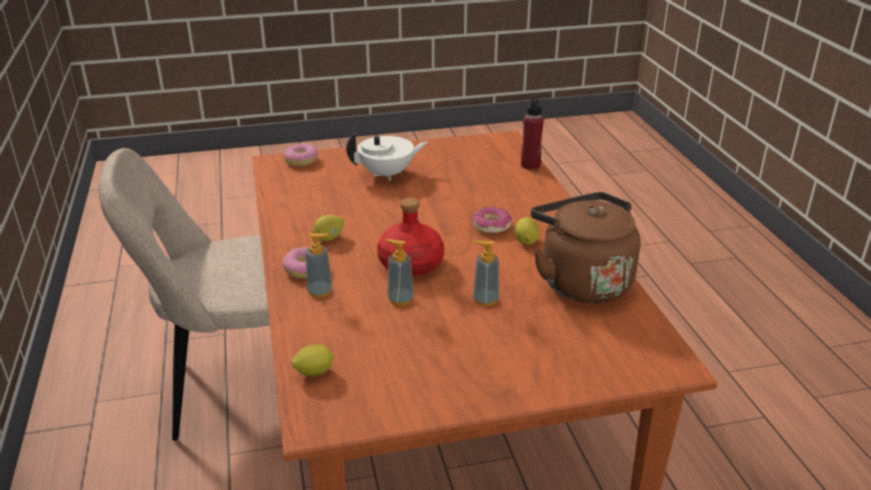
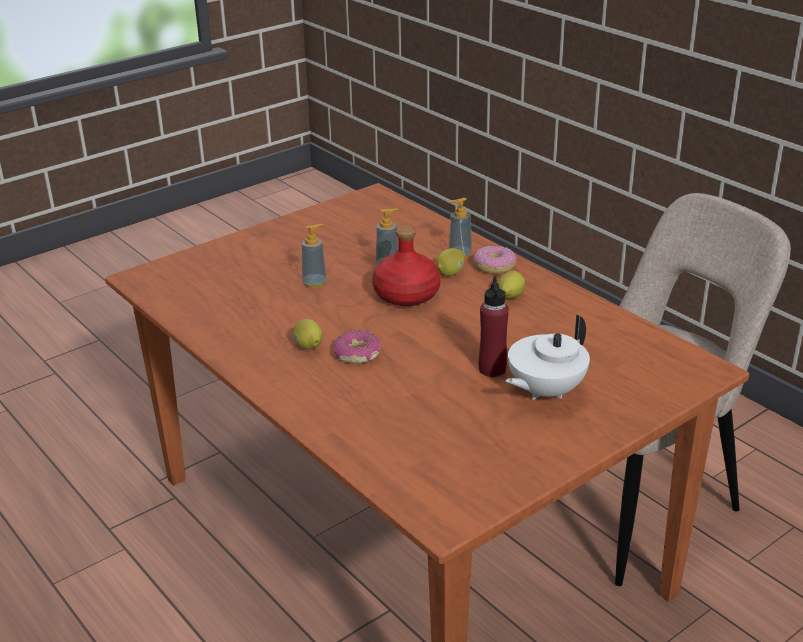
camera: 155 degrees right, 0 degrees up
(301, 160) = (677, 380): donut -> none
(314, 372) = (403, 213): lemon -> lemon (450, 273)
(530, 165) = (368, 467): red bottle -> red bottle (492, 369)
(581, 281) = (233, 320): brown kettle -> none

